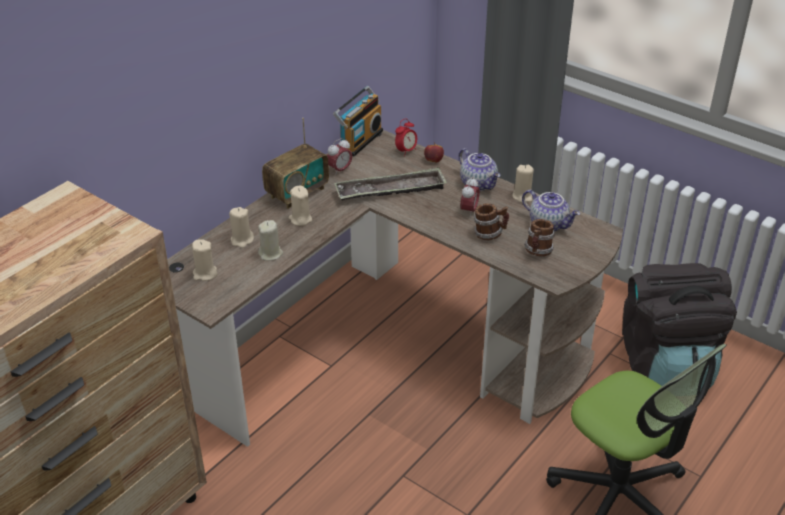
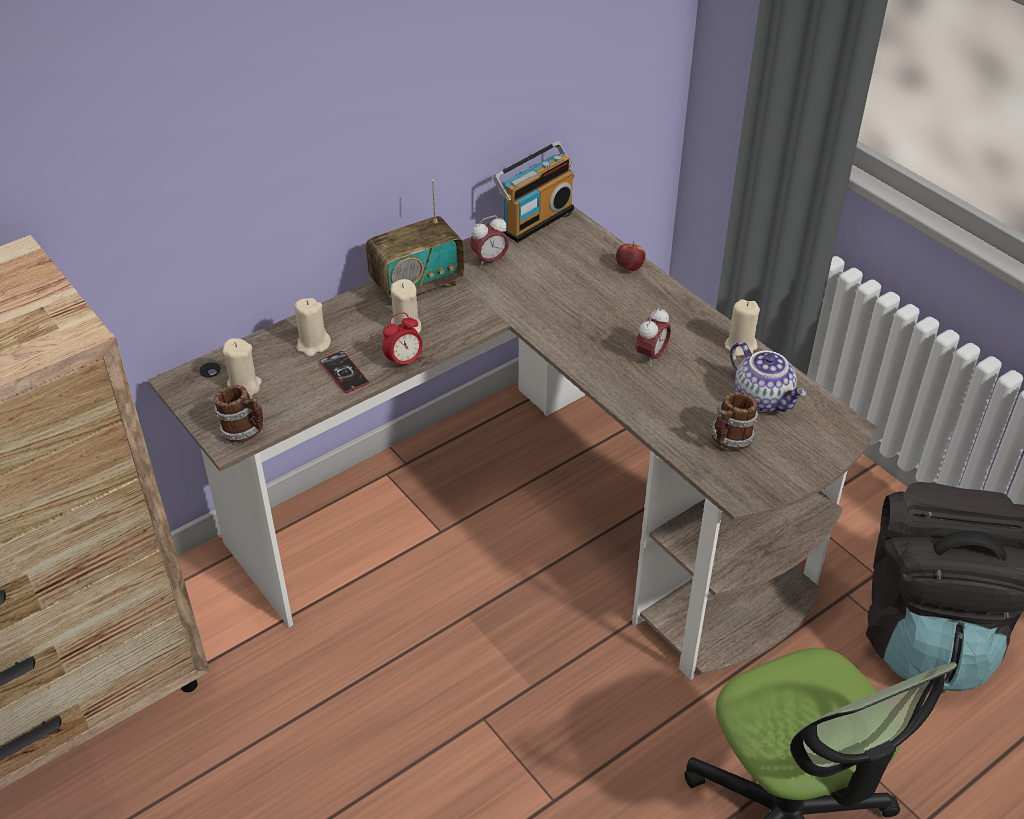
camera: 15 degrees right, 5 degrees up
(271, 254) = (343, 373): beige candle -> phone
(391, 190) = (549, 304): tray -> none
(406, 151) = (595, 246): alarm clock -> alarm clock (404, 362)
(479, 184) = (682, 315): teapot -> none
(489, 234) = (668, 399): mug -> mug (245, 432)

